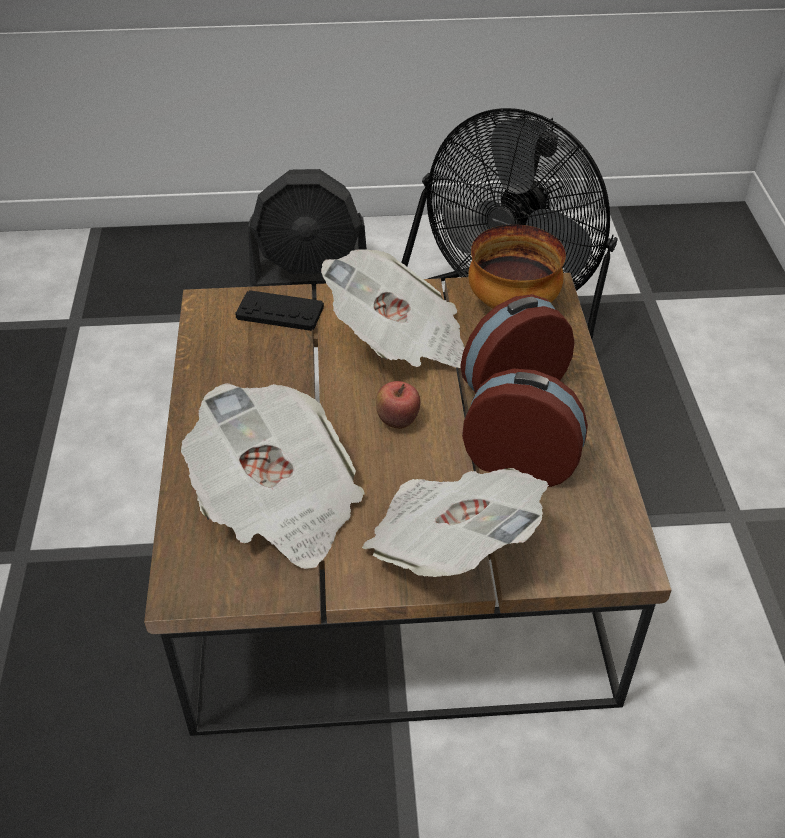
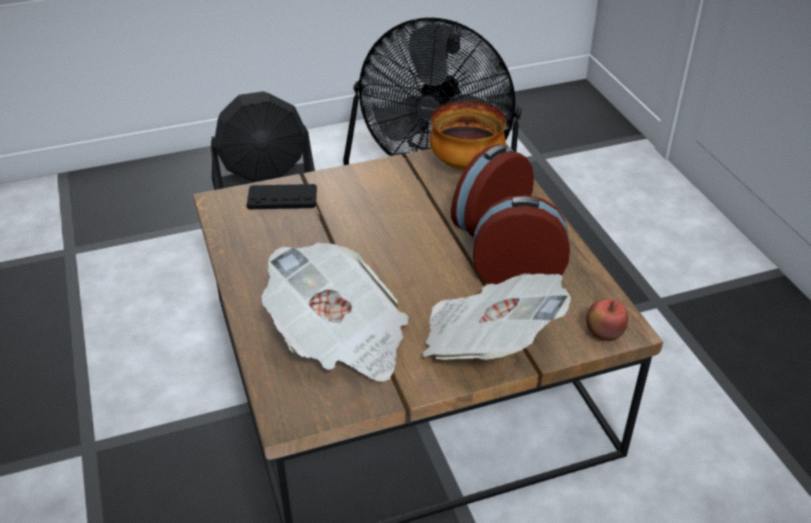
camera: 15 degrees left, 5 degrees down
(397, 422) = (410, 262): apple -> apple (603, 335)
(400, 342) = (389, 205): newspaper -> none

